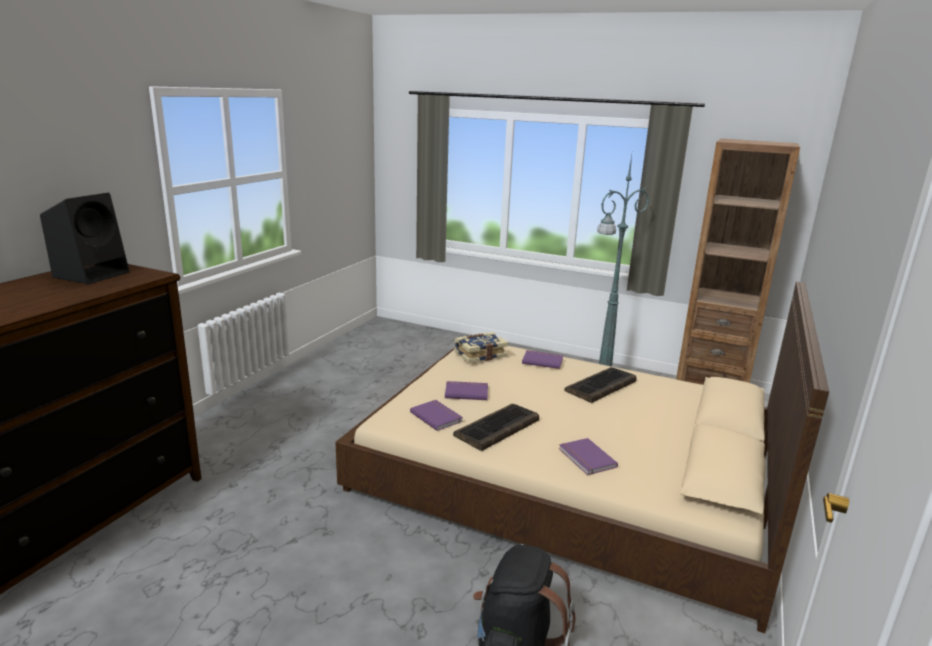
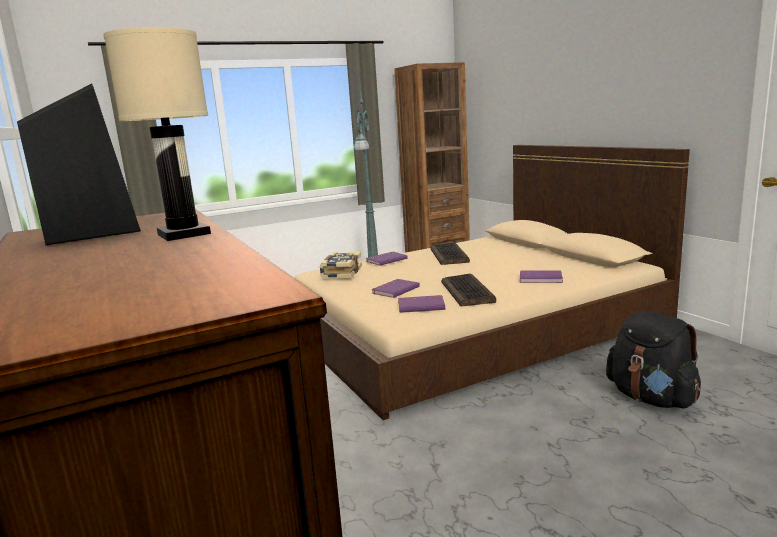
camera: 50 degrees left, 5 degrees down
(70, 296) = (183, 234): none -> beige table lamp

